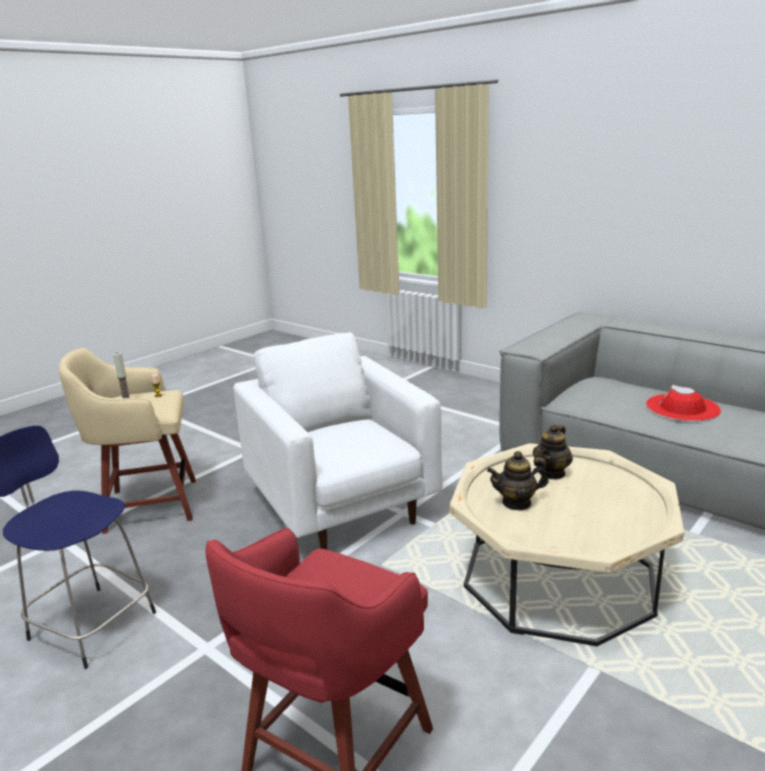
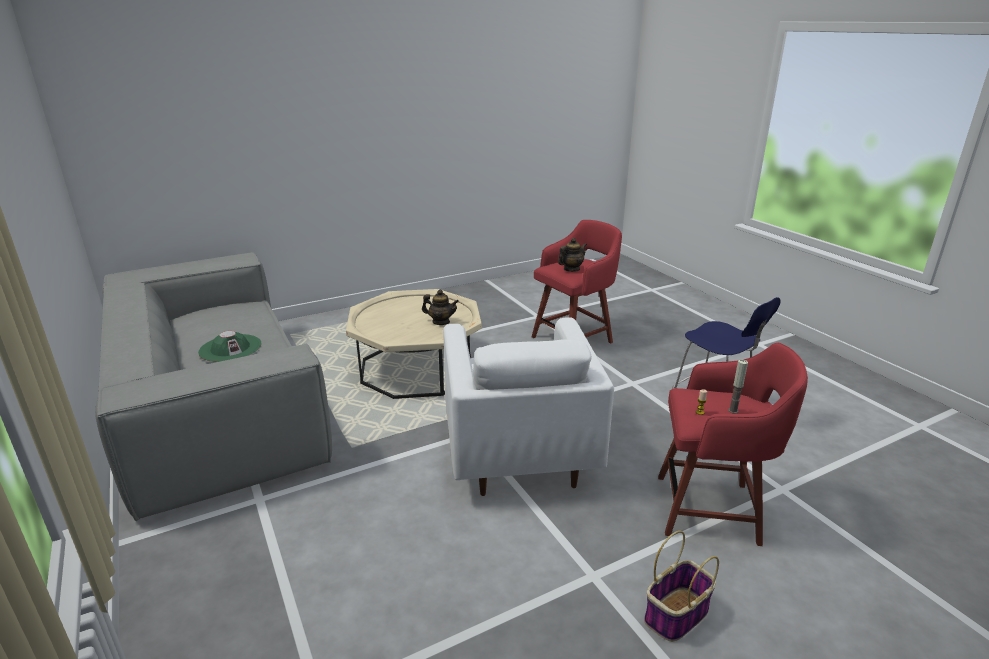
camera: 160 degrees left, 5 degrees up
(147, 505) = (711, 510): beige stool -> red stool
(197, 446) = (676, 615): none -> basket
(552, 473) = (397, 332): teapot -> teapot (571, 269)
(682, 407) = (230, 348): red hat -> green hat

